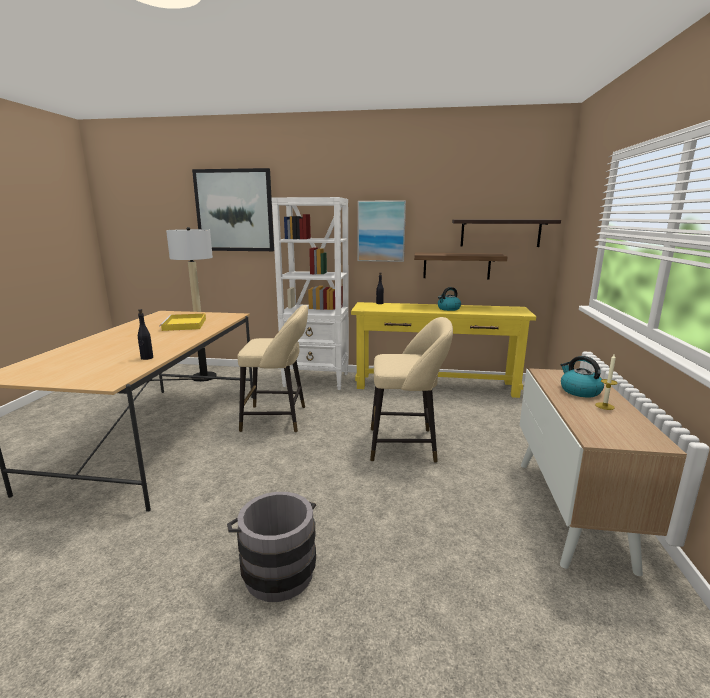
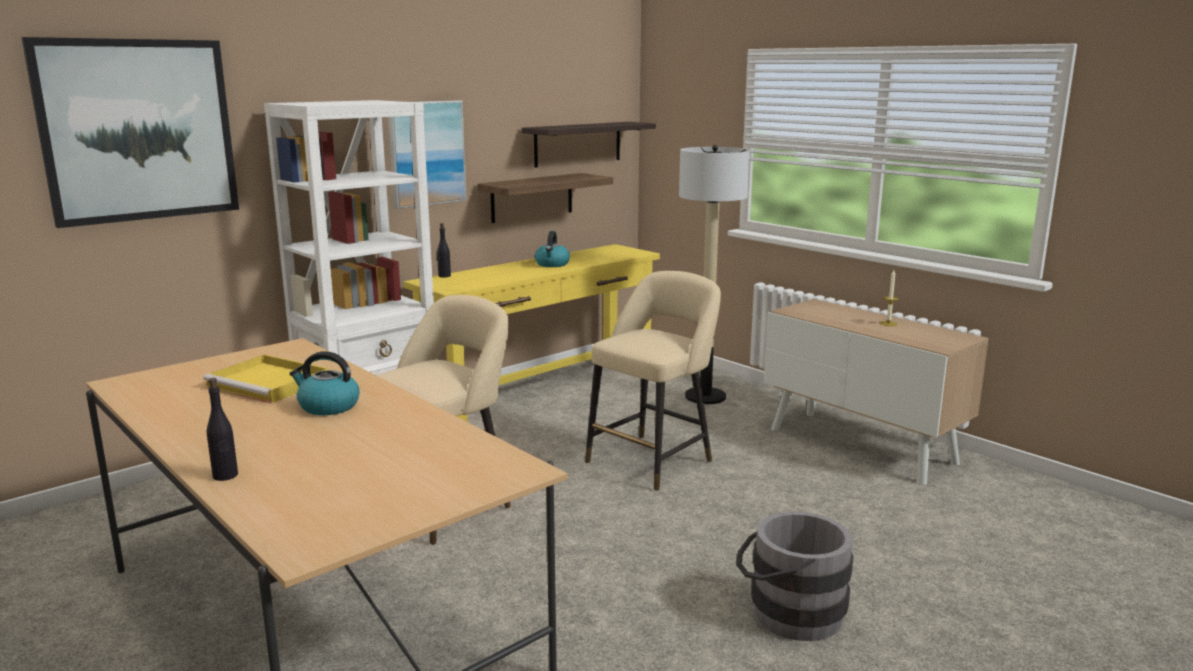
camera: 50 degrees left, 0 degrees up
(147, 358) = (434, 434): black bottle -> black bottle (225, 476)
(204, 377) = (142, 515): floor lamp -> floor lamp (705, 396)
(579, 391) = (849, 318): kettle -> kettle (328, 406)

